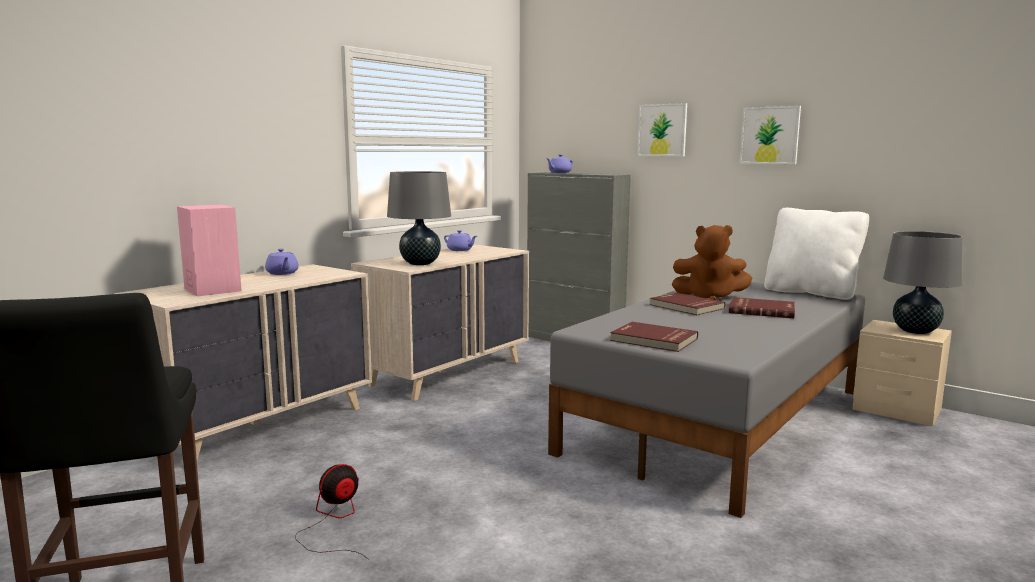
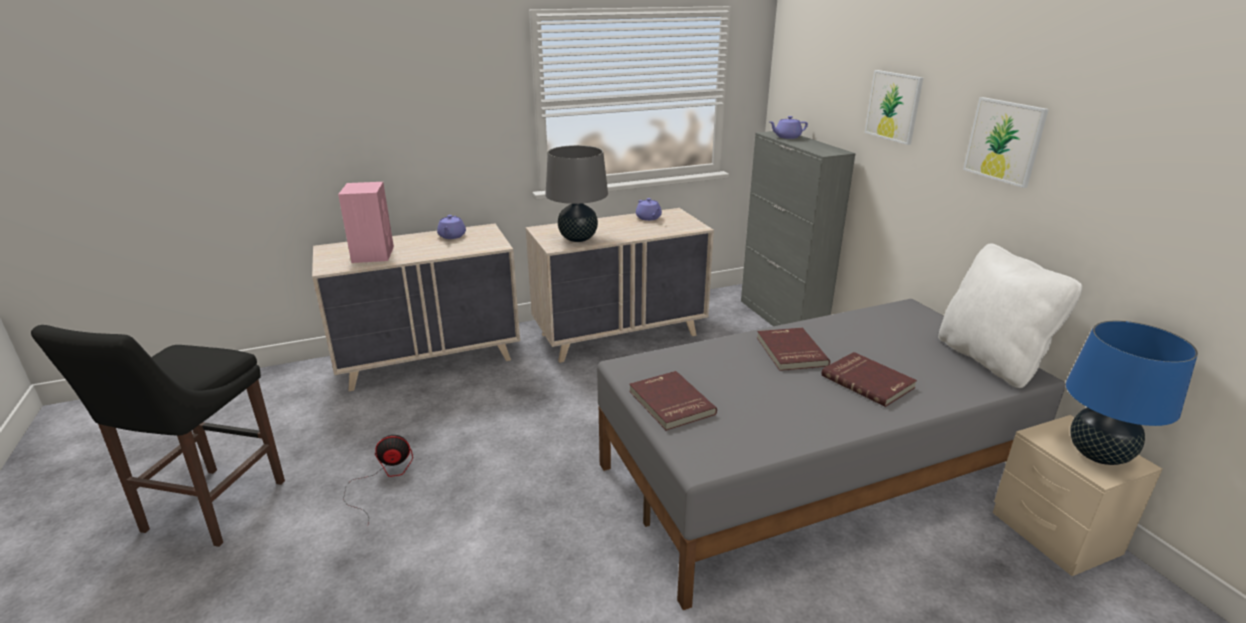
camera: 30 degrees right, 15 degrees up
(709, 297) = (843, 340): brown plush toy -> none
(915, 331) = (1098, 455): grey table lamp -> blue table lamp

